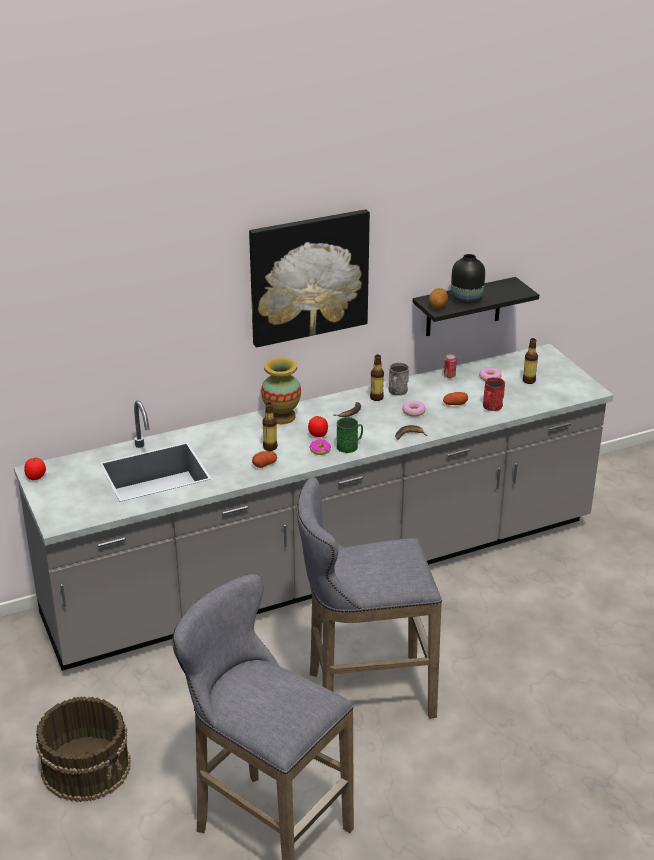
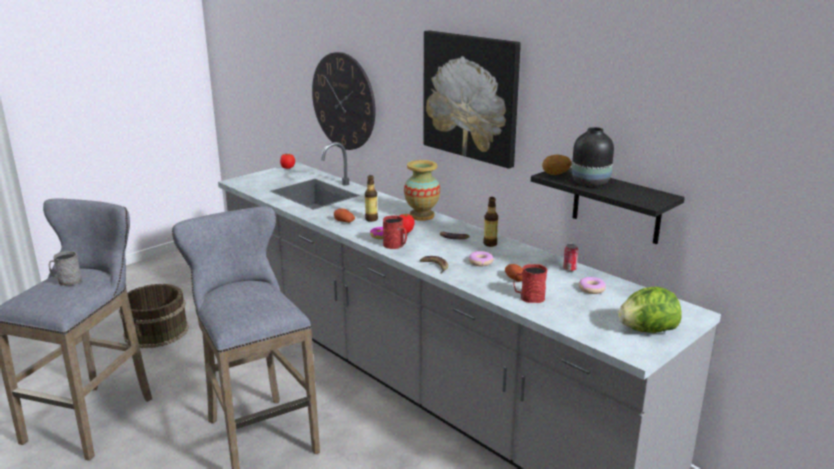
camera: 70 degrees right, 10 degrees down
(104, 353) = (343, 101): none -> wall clock
(350, 446) = (395, 245): green mug -> red mug
(397, 392) = (510, 251): grey mug -> grey mug (66, 281)
(529, 381) = (611, 311): bottle -> none
(562, 377) = (647, 330): none -> lettuce

